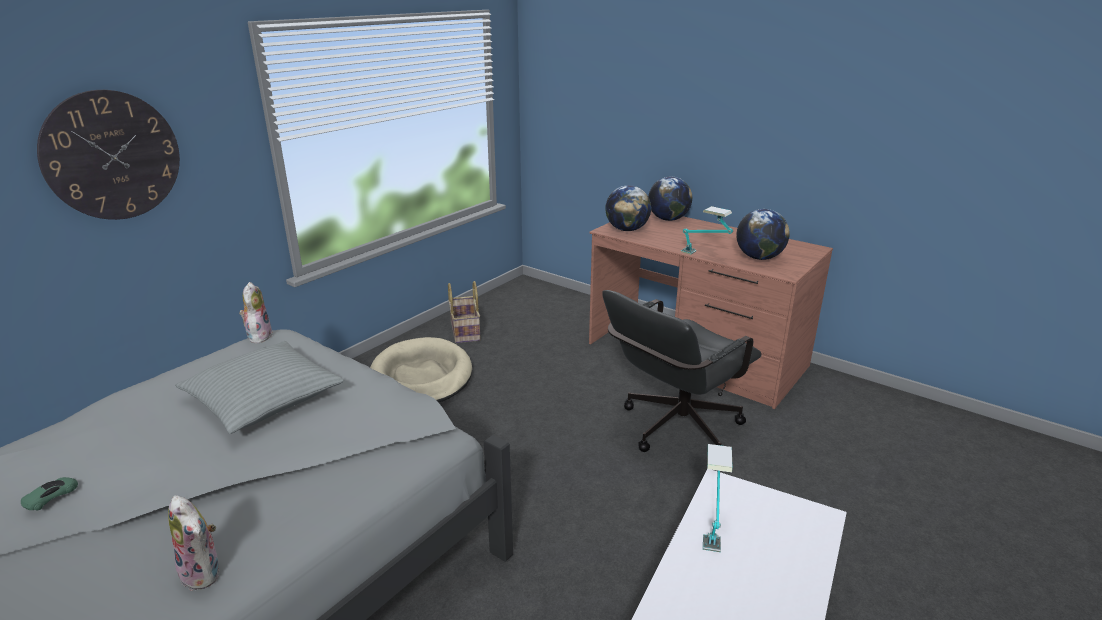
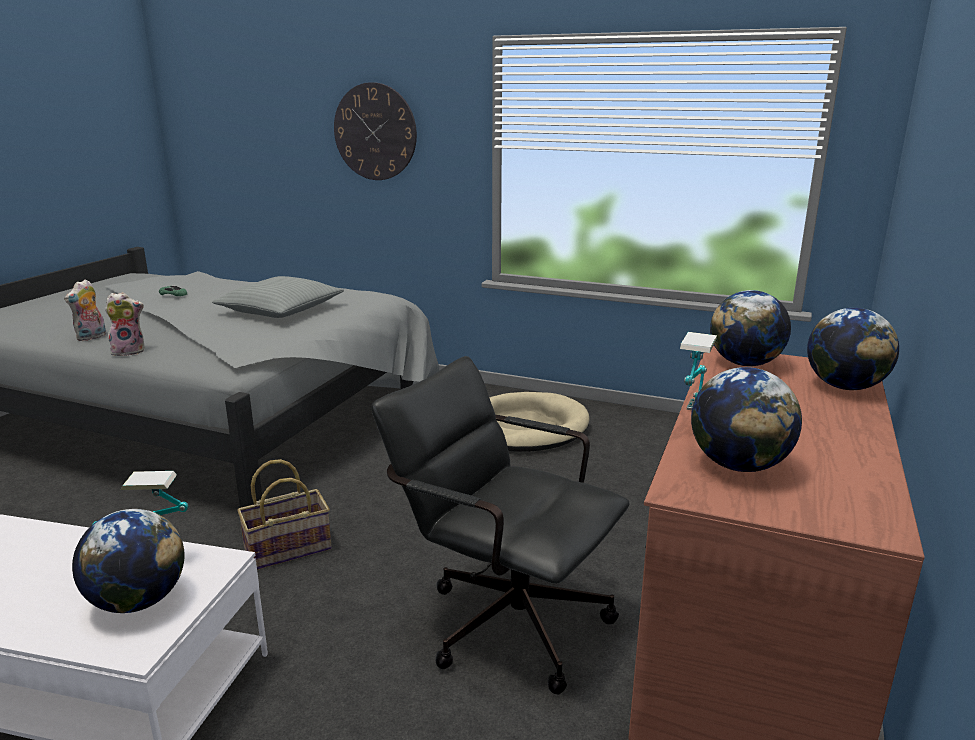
camera: 75 degrees right, 5 degrees down
(258, 336) = (379, 292): plush toy -> plush toy (129, 351)
(464, 331) = (640, 431): basket -> basket (288, 548)
(769, 523) = (138, 601): none -> globe

